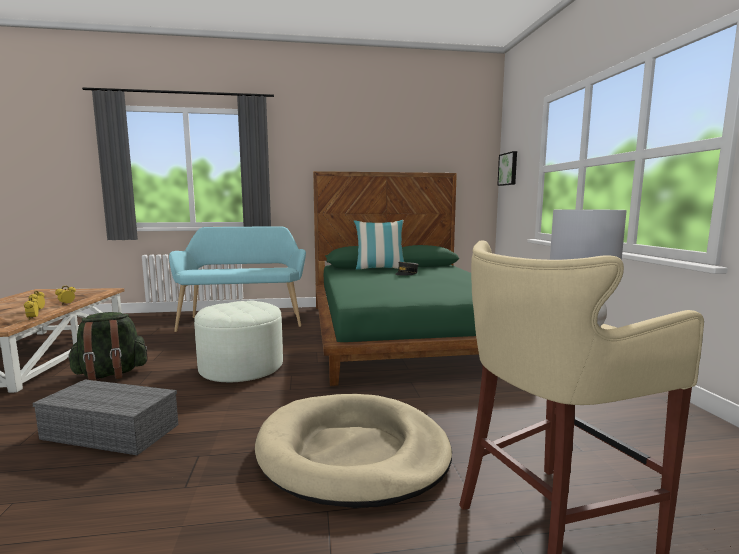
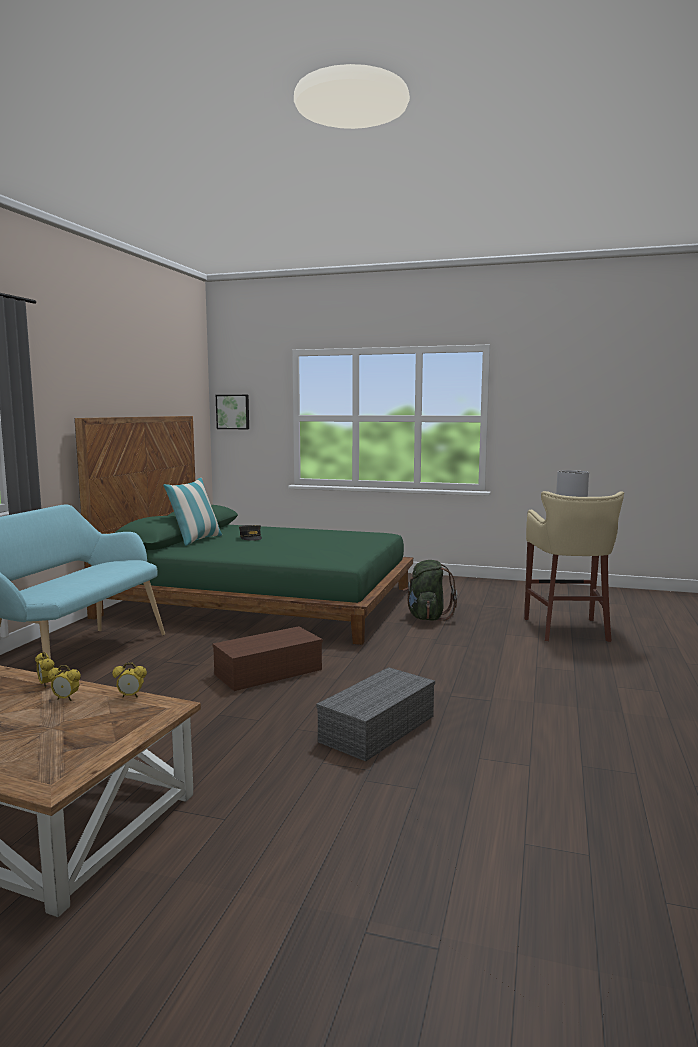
camera: 65 degrees left, 0 degrees up
(110, 374) = (200, 737): green backpack -> green backpack (427, 617)
(241, 367) = (269, 671): white ottoman -> brown storage box
(353, 453) = (478, 653): beige dog bed -> none

